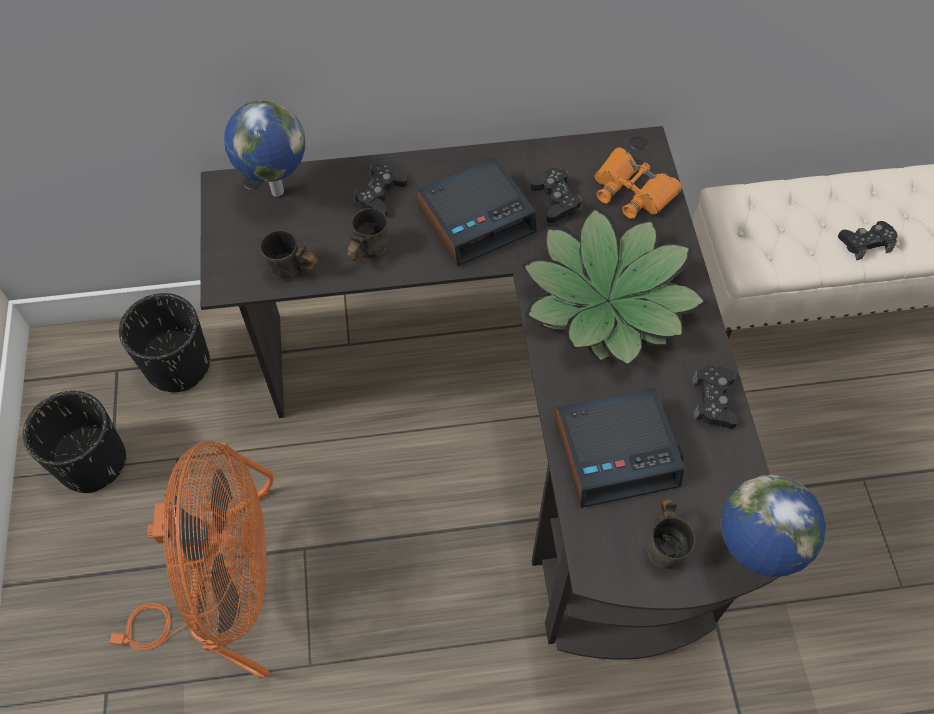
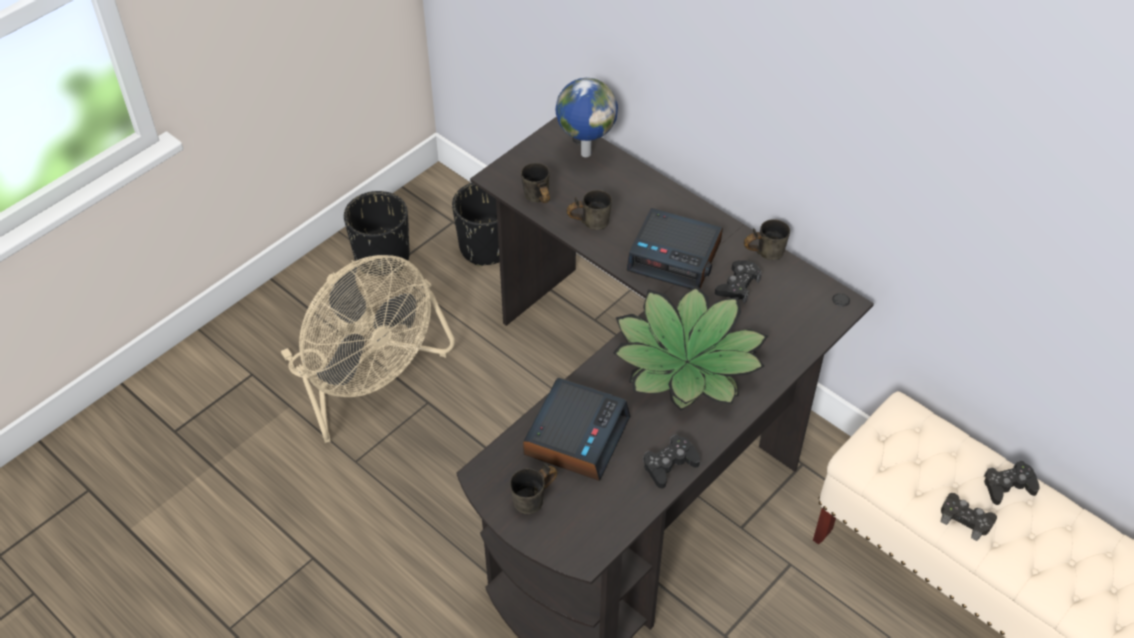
camera: 50 degrees right, 10 degrees down
(223, 589) = (363, 382): orange fan -> beige fan
(380, 195) = (639, 200): black game controller -> black game controller (1008, 486)
(535, 153) = (763, 251): none -> grey mug
(616, 451) = (576, 435): alarm clock -> alarm clock turned 105 degrees counterclockwise
(632, 190) = (794, 320): orange binoculars -> none
(748, 559) = (567, 551): globe -> none

